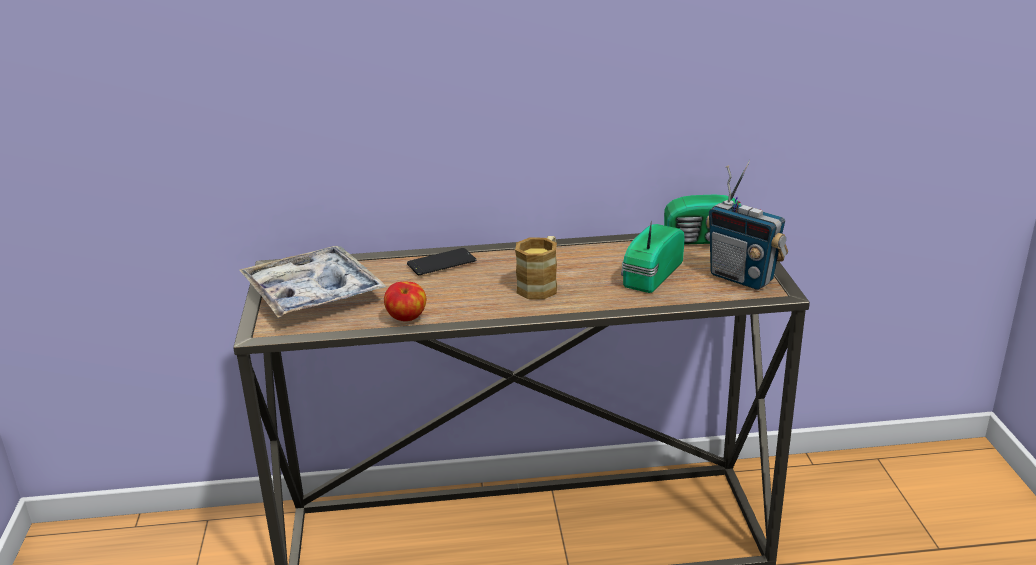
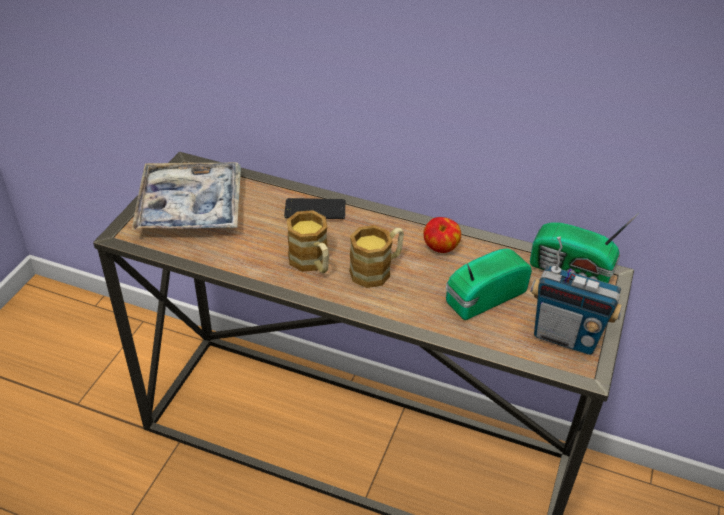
camera: 25 degrees right, 15 degrees up
(406, 318) = (238, 265): apple -> apple (440, 248)
(476, 298) = (312, 263): none -> mug
(742, 278) = (565, 336): radio -> radio turned 45 degrees counterclockwise

